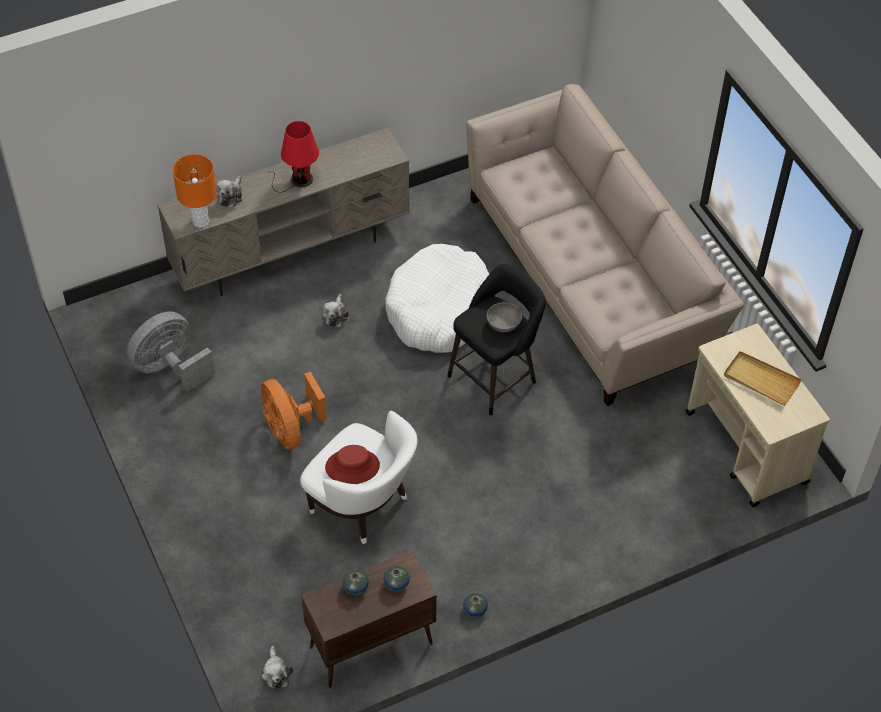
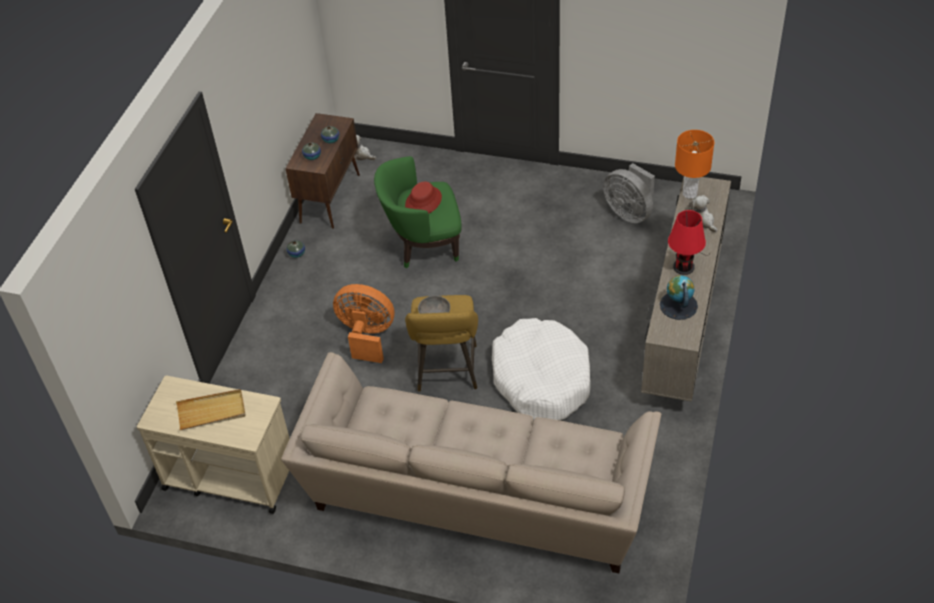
camera: 135 degrees right, 5 degrees down
(170, 368) = (630, 212): grey fan -> grey fan turned 135 degrees clockwise
(290, 429) = (518, 243): orange fan -> orange fan (367, 336)
(335, 315) = (594, 317): plush toy -> none
(350, 161) = (678, 305): none -> globe
(362, 505) = (423, 245): white armchair -> green armchair
(495, 377) = (447, 372): black stool -> yellow stool

